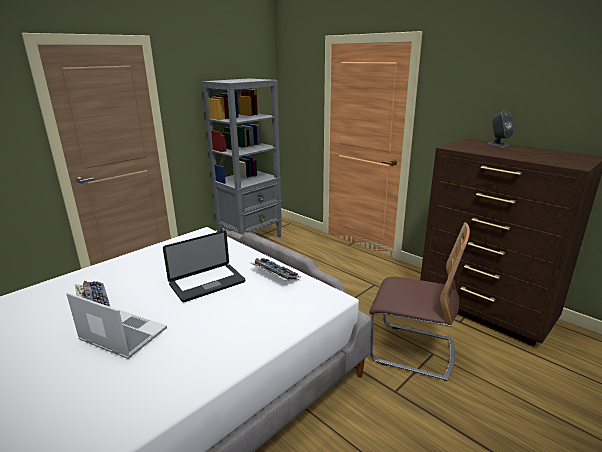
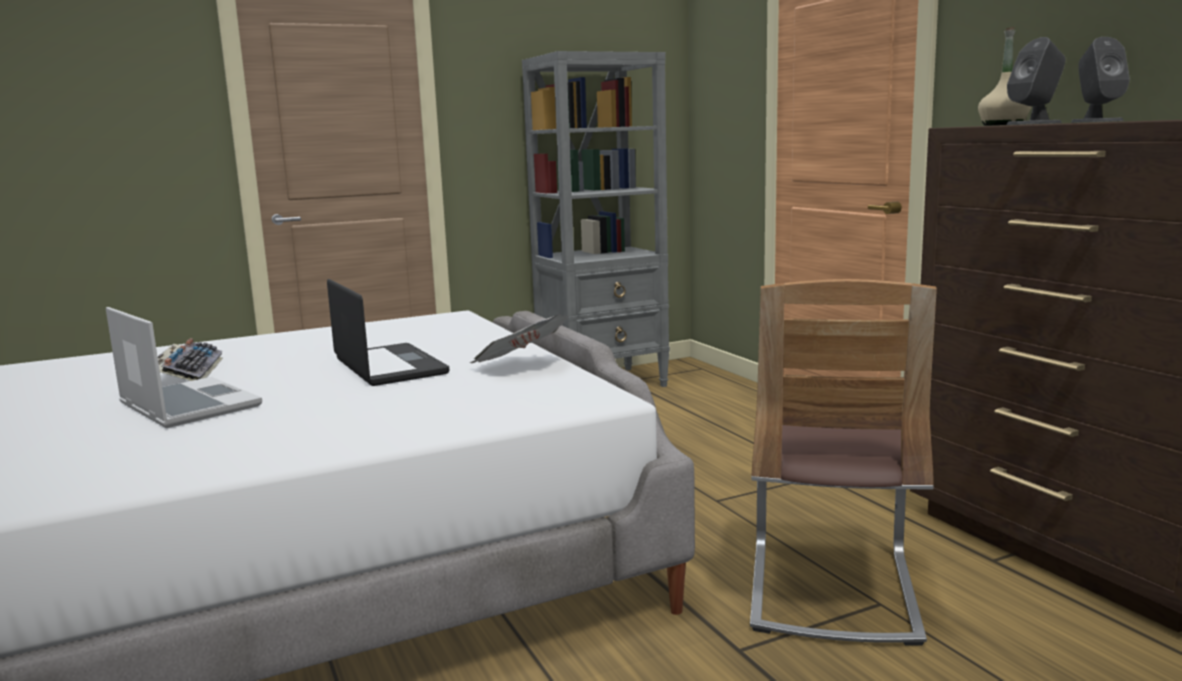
camera: 20 degrees right, 10 degrees down
(207, 283) = (389, 367): laptop -> laptop turned 105 degrees counterclockwise
(273, 275) = (520, 366): keyboard -> newspaper
(412, 350) = (831, 590): chair -> chair turned 60 degrees clockwise
(461, 144) = (1003, 124): none -> beige bottle
(480, 148) = (1034, 124): none -> grey speaker

